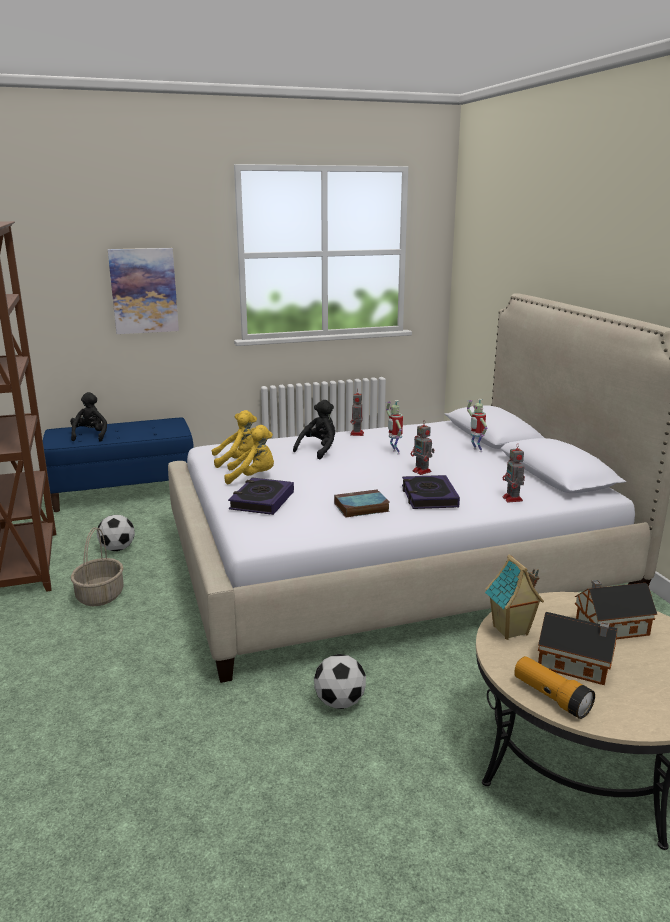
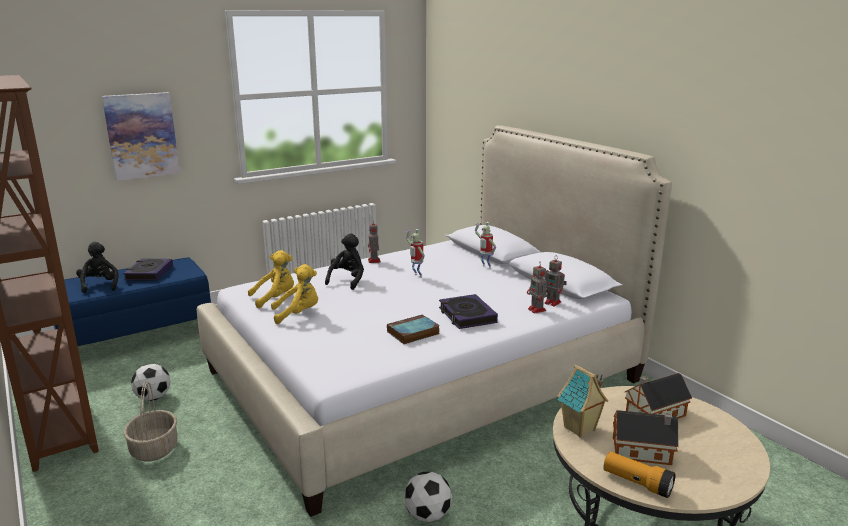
camera: 15 degrees left, 0 degrees up
(261, 501) = (318, 337): book -> book (149, 273)
(422, 471) = (449, 292): toy robot -> toy robot (553, 303)

